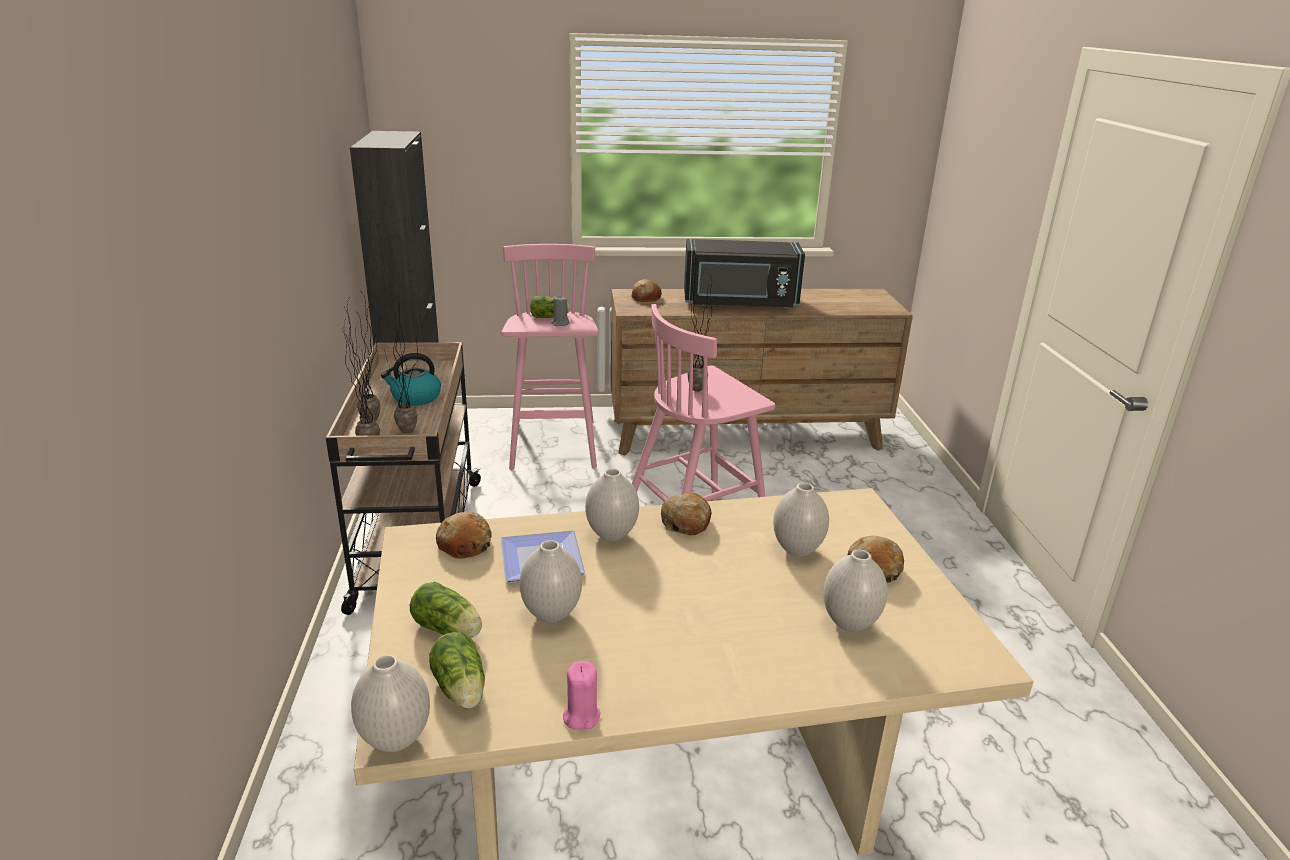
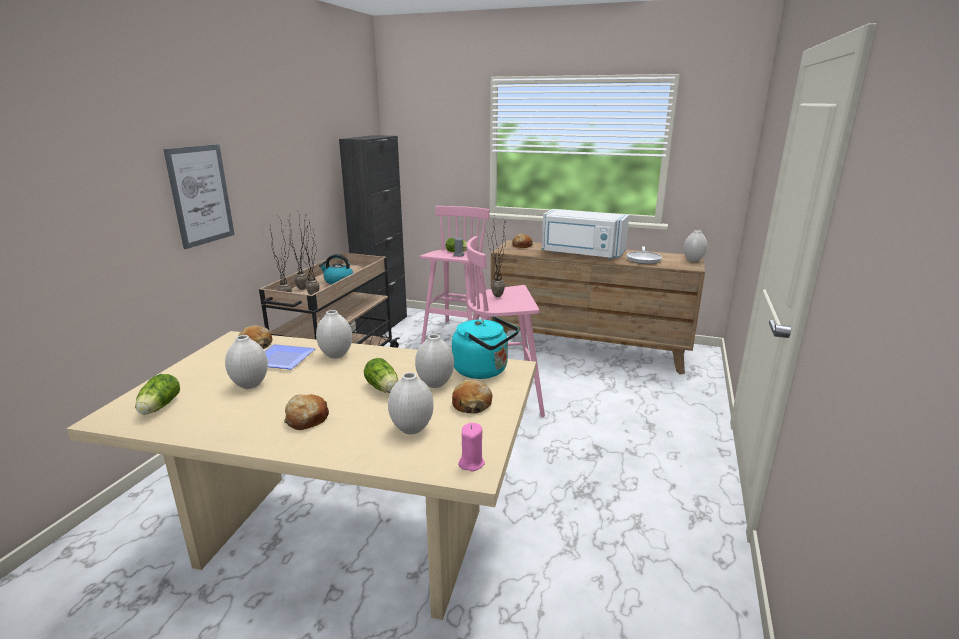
camera: 25 degrees right, 5 degrees down
(248, 294) = (201, 195): none -> picture
(396, 739) = (100, 421): white vase -> white vase (693, 260)
(449, 630) = (192, 380): lettuce -> lettuce (383, 389)
(581, 716) = (195, 435): pink candle -> pink candle (471, 463)
(686, 522) = (387, 357): bread -> bread (306, 419)
(740, 303) = (582, 253): black microwave -> white microwave
(825, 303) = (643, 259): none -> frying pan
(830, 516) = (484, 371): none -> turquoise kettle

